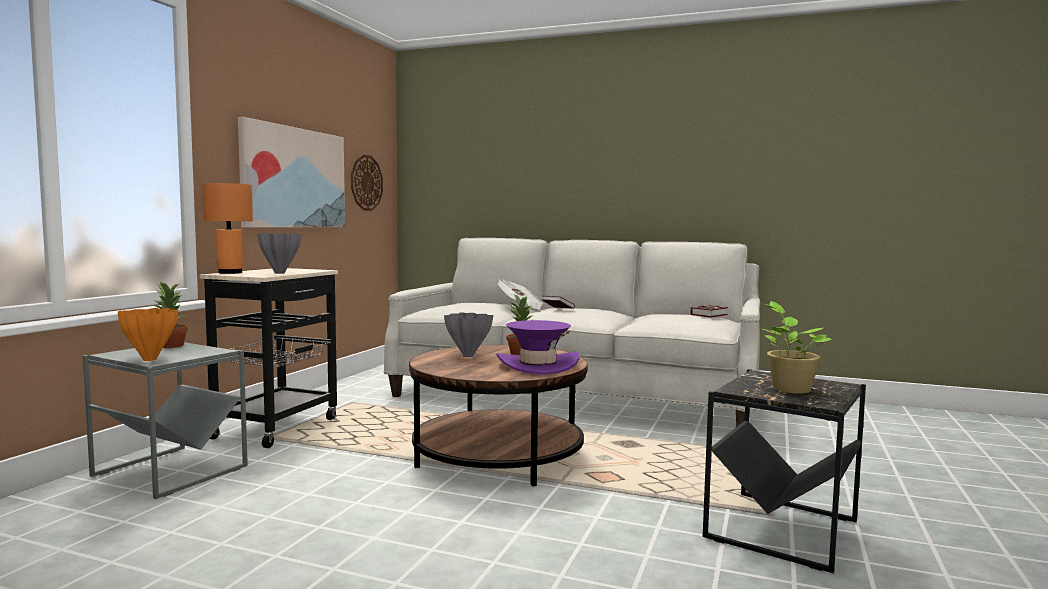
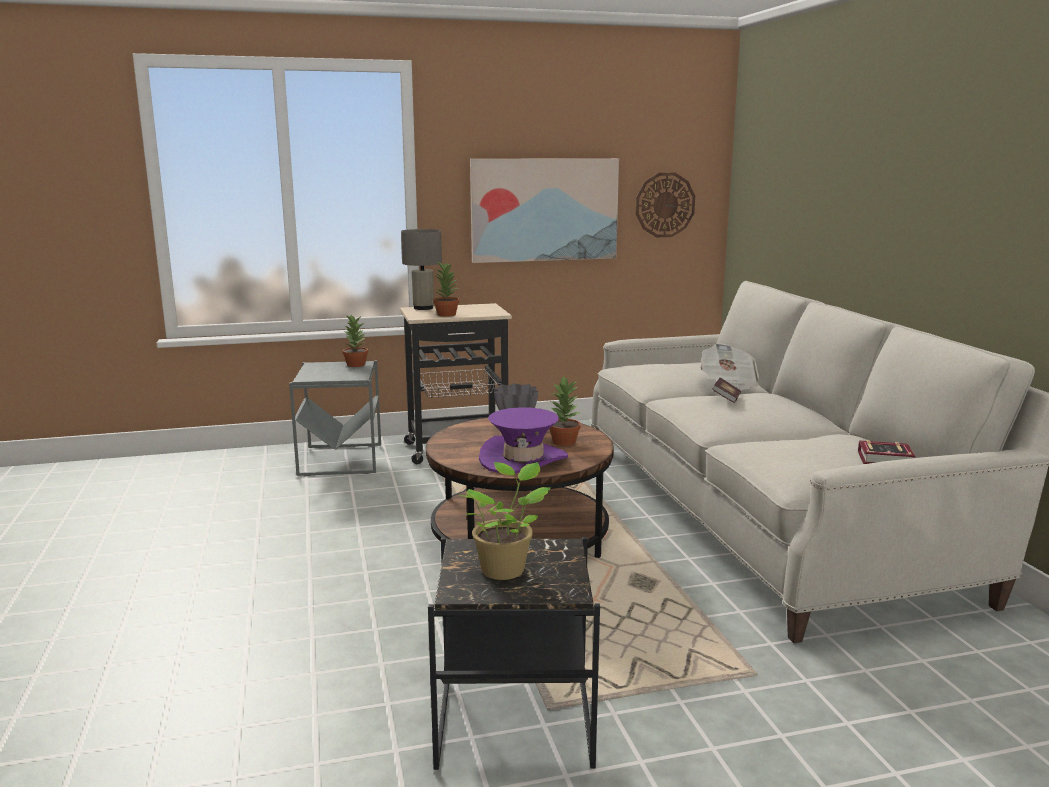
camera: 55 degrees right, 10 degrees up
(150, 359) = (310, 375): orange vase -> none
(230, 273) = (423, 308): orange table lamp -> grey table lamp
(280, 273) = (446, 314): grey vase -> potted plant

